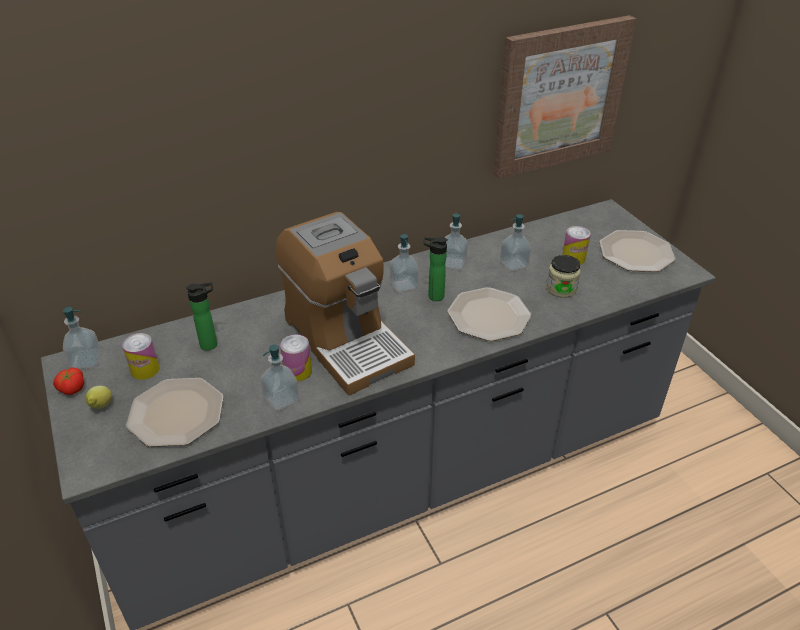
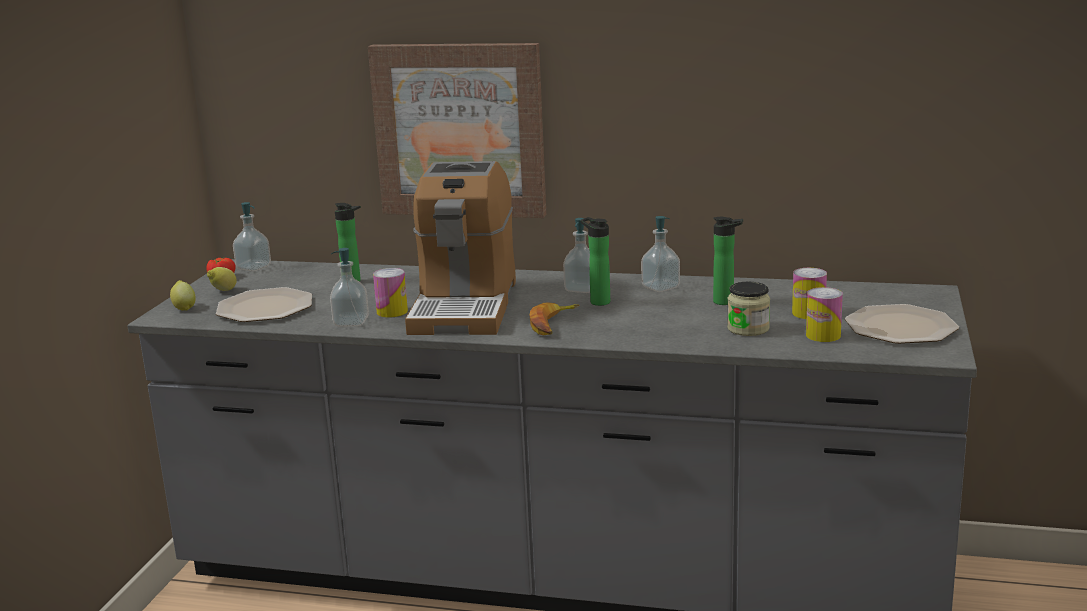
camera: 40 degrees right, 20 degrees down
(94, 448) = (184, 308): none -> lemon
(145, 369) = (283, 281): can -> can (823, 335)
(437, 335) = (553, 324): none -> banana
(488, 316) = (628, 326): plate -> none
(513, 264) = (727, 302): soap dispenser -> bottle
(559, 97) = (846, 107): picture -> picture (460, 130)

